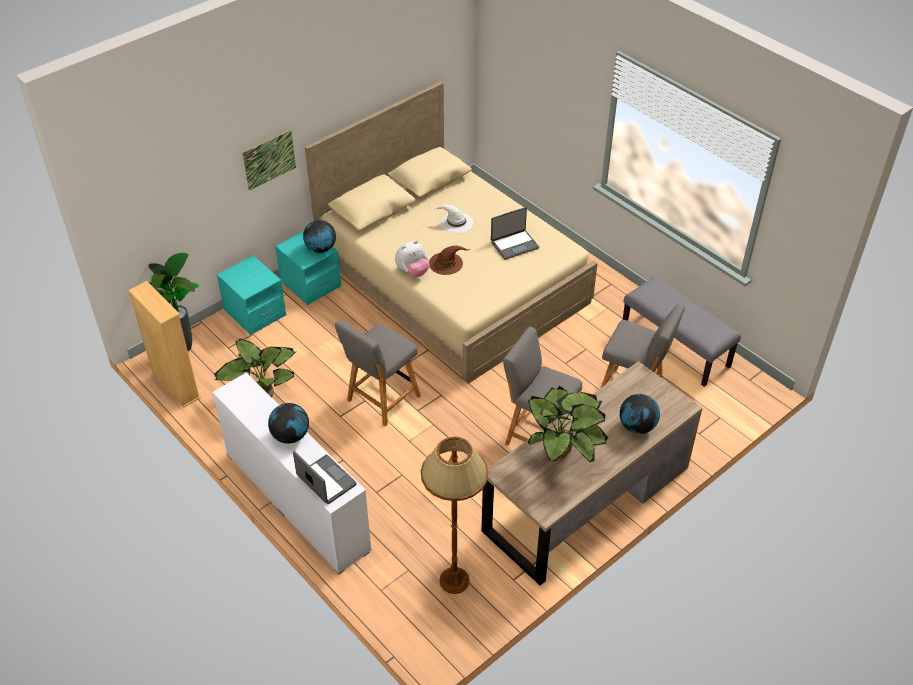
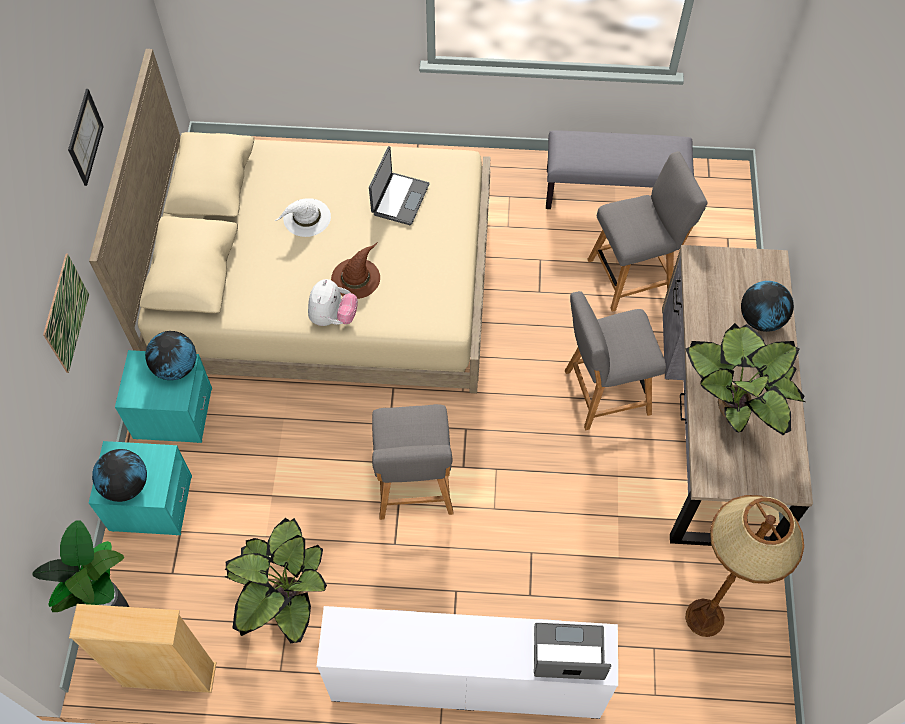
camera: 45 degrees left, 15 degrees up
(290, 436) = (469, 636): globe -> globe (126, 485)
(349, 86) = (85, 137): none -> picture

